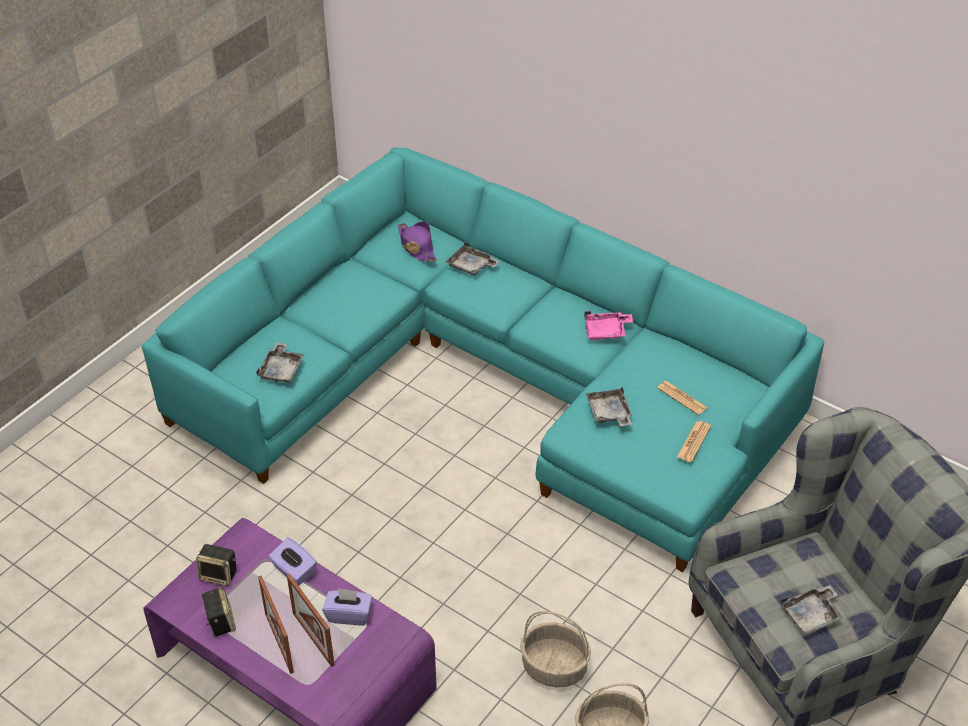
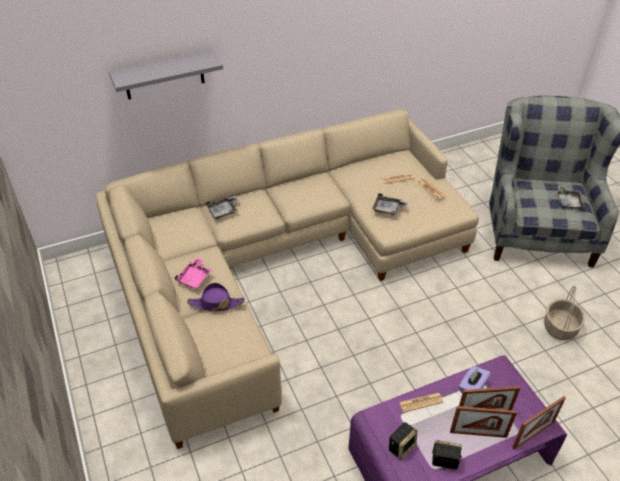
camera: 60 degrees left, 0 degrees up
(281, 369) = (238, 336): grey tray -> none
(294, 571) = (421, 402): purple tissue box -> newspaper
(310, 700) = (533, 435): none -> picture frame
(416, 246) = (181, 227): purple hat -> purple hat (216, 304)
(490, 381) = (278, 263): turquoise sofa -> beige sofa
(499, 60) = (164, 75): none -> grey shelf
(553, 667) = (504, 330): basket -> none
(606, 331) = (324, 183): pink tray -> pink tray (195, 278)

